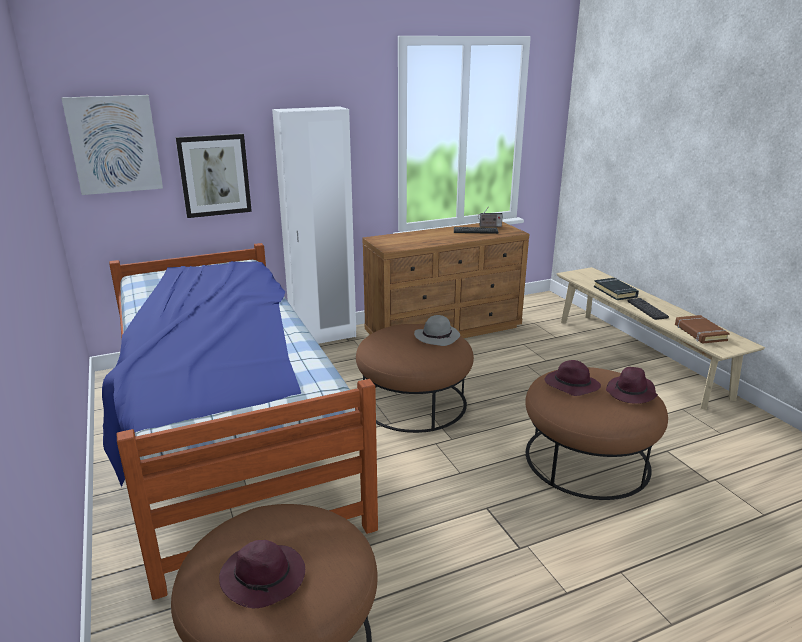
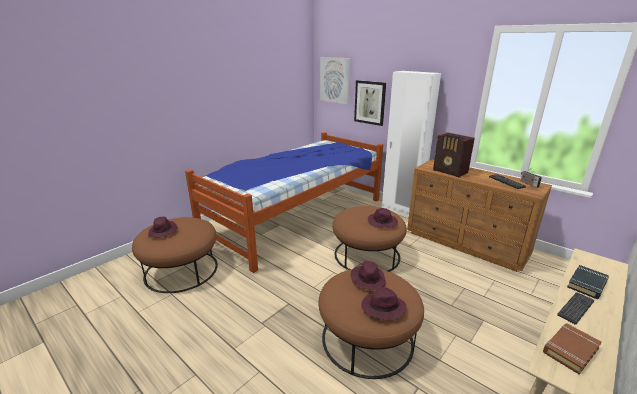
camera: 65 degrees right, 0 degrees up
(420, 242) = (450, 172): none -> radio
(437, 337) = (382, 222): grey hat -> purple hat

